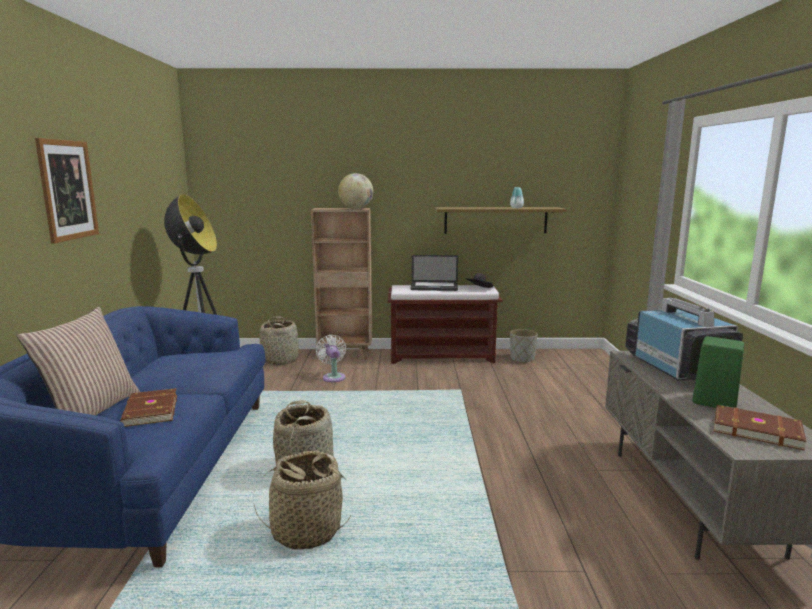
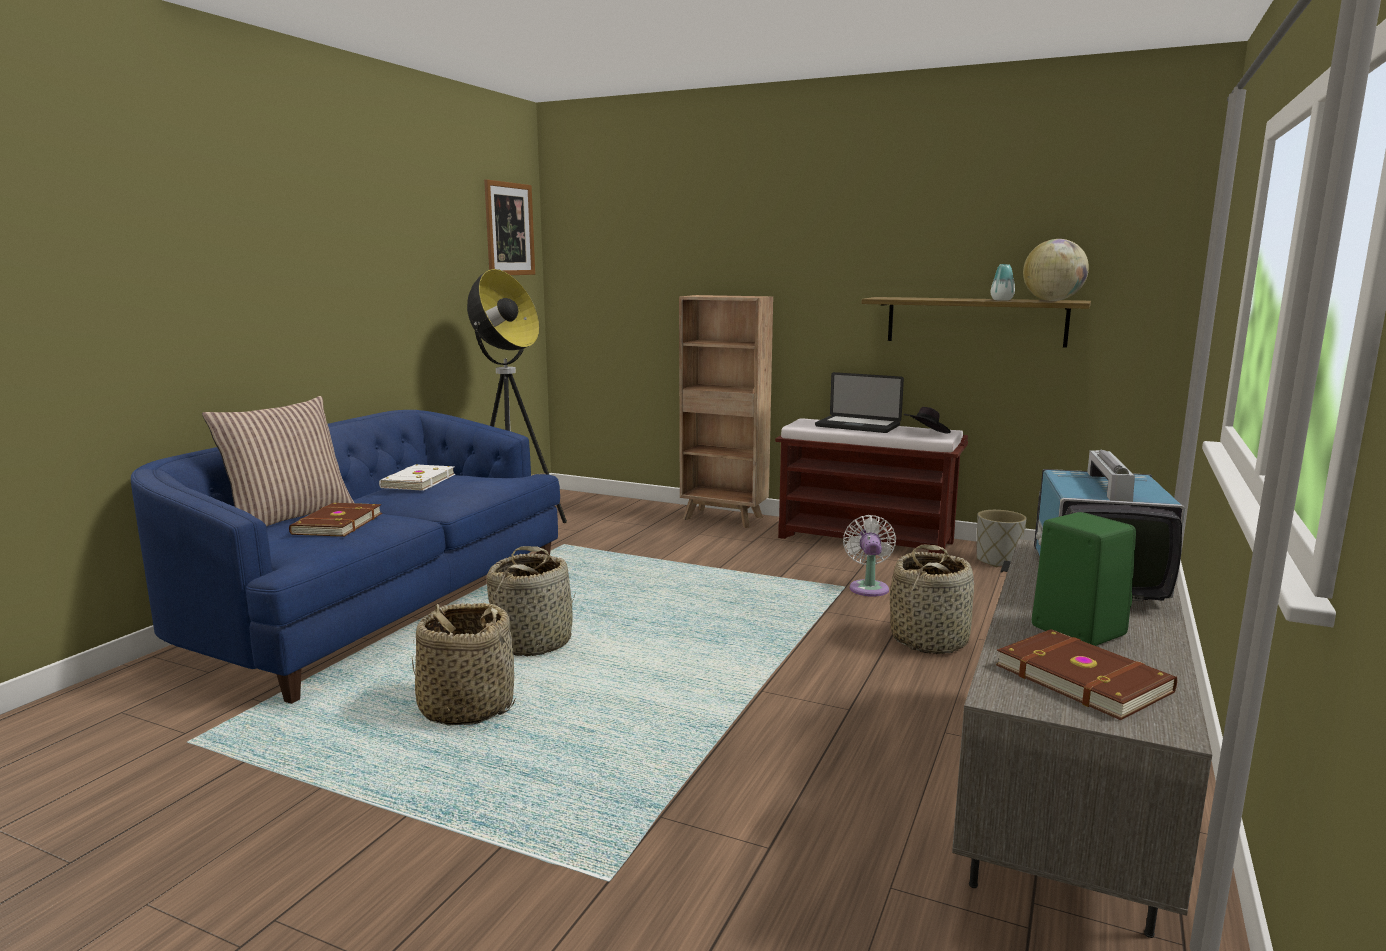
camera: 25 degrees right, 0 degrees up
(68, 190) = (325, 257): picture -> picture (509, 229)
(168, 363) = (417, 481): none -> white book
(281, 360) = (632, 513): basket -> basket (929, 640)
(333, 377) = (679, 543): white fan -> white fan (868, 587)
(356, 208) = (746, 296): globe -> globe (1052, 301)

